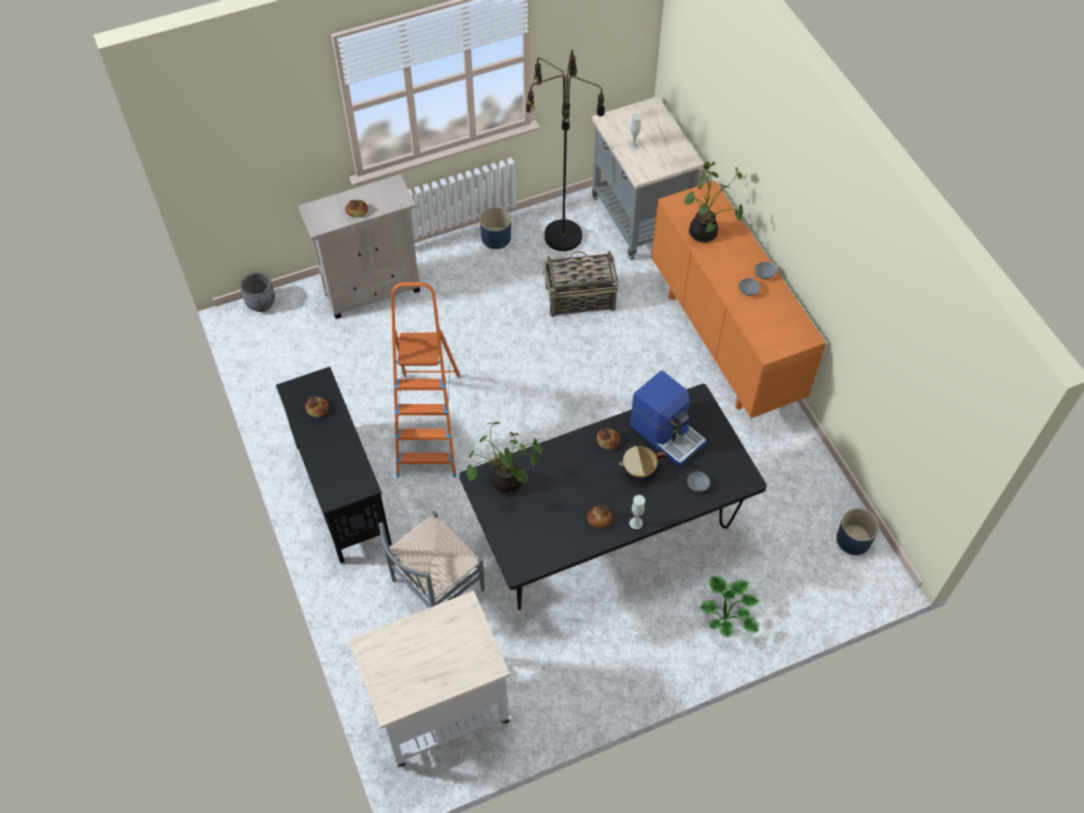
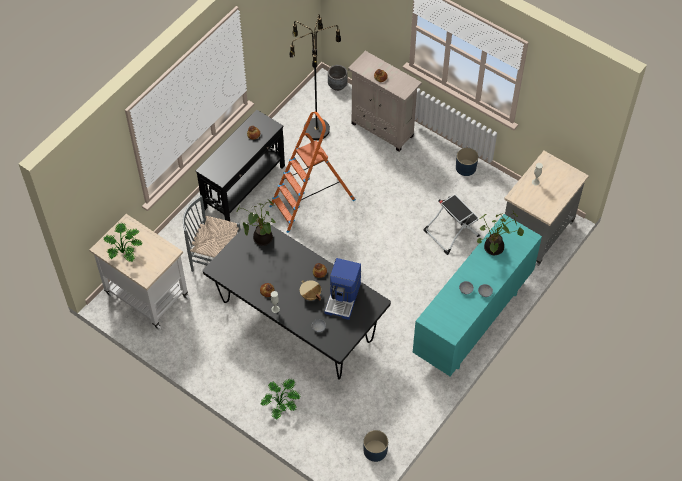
camera: 60 degrees right, 0 degrees up
(420, 673) = (125, 251): none -> potted plant
(562, 236) = (492, 200): floor lamp -> floor lamp (316, 129)
(579, 298) = (451, 231): basket -> step ladder
(723, 343) = (472, 321): orange dresser -> turquoise dresser

